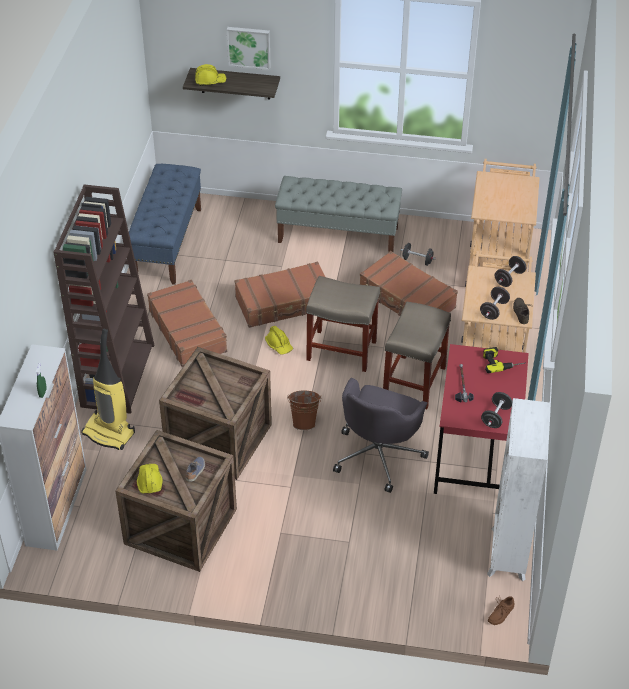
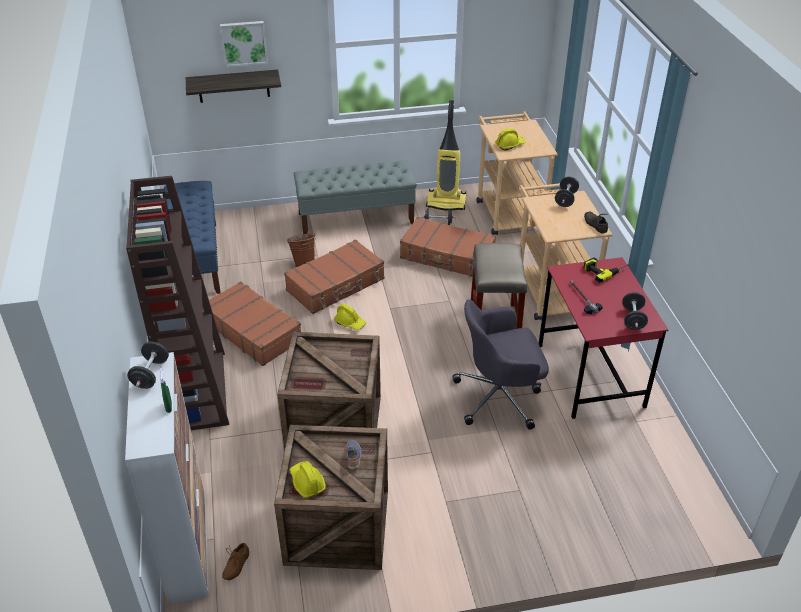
camera: 20 degrees left, 5 degrees down
(109, 433) = (215, 450): vacuum cleaner -> vacuum cleaner (446, 202)
(210, 81) = (211, 84): yellow hard hat -> yellow hard hat (510, 145)
(304, 421) = (411, 385): brown bucket -> brown bucket (303, 263)
(342, 350) = (413, 312): beige stool -> none
(378, 455) = (500, 397): grey office chair -> grey office chair turned 75 degrees clockwise
(494, 310) = (570, 228): black dumbbell -> black dumbbell (150, 374)
(499, 613) = (704, 516): brown shoe -> brown shoe (235, 565)
(507, 555) = (674, 457): white bookcase -> none

